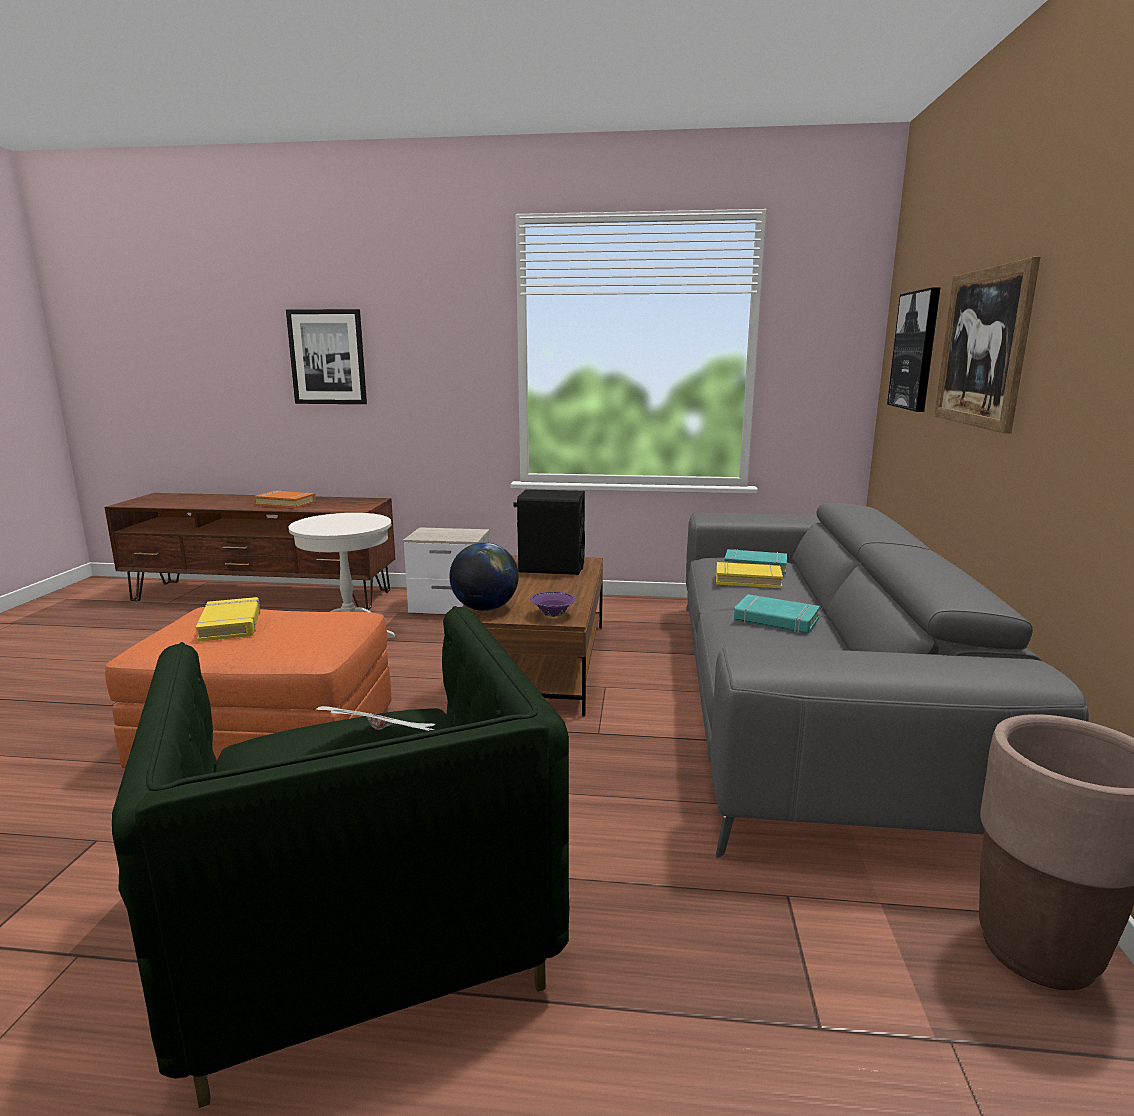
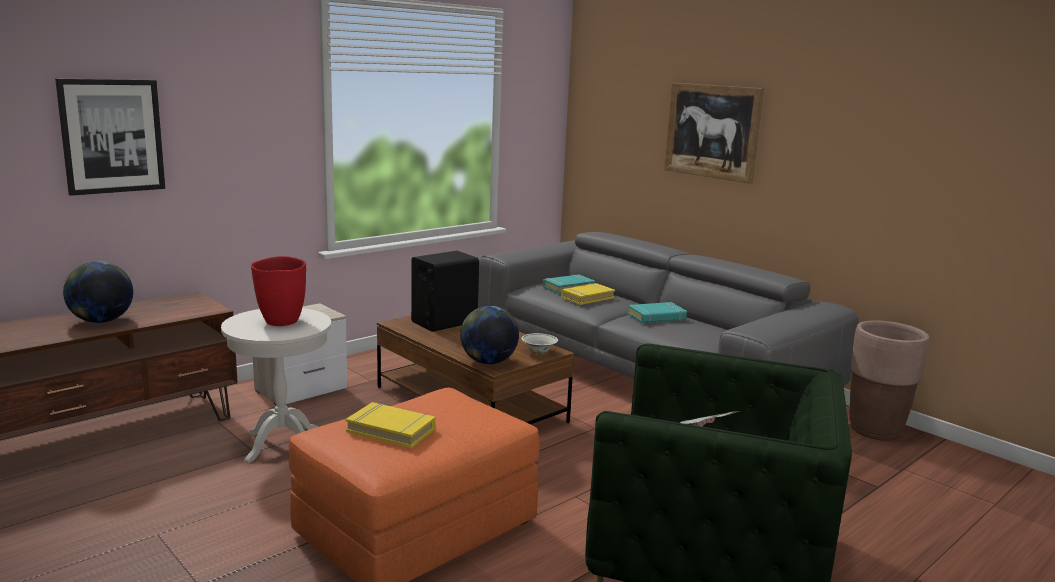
camera: 50 degrees left, 0 degrees up
(286, 503) = (101, 321): orange book -> globe
(343, 523) = (281, 321): none -> red vase
(552, 615) = (538, 352): purple bowl -> white bowl
(915, 350) = (622, 123): picture -> none

